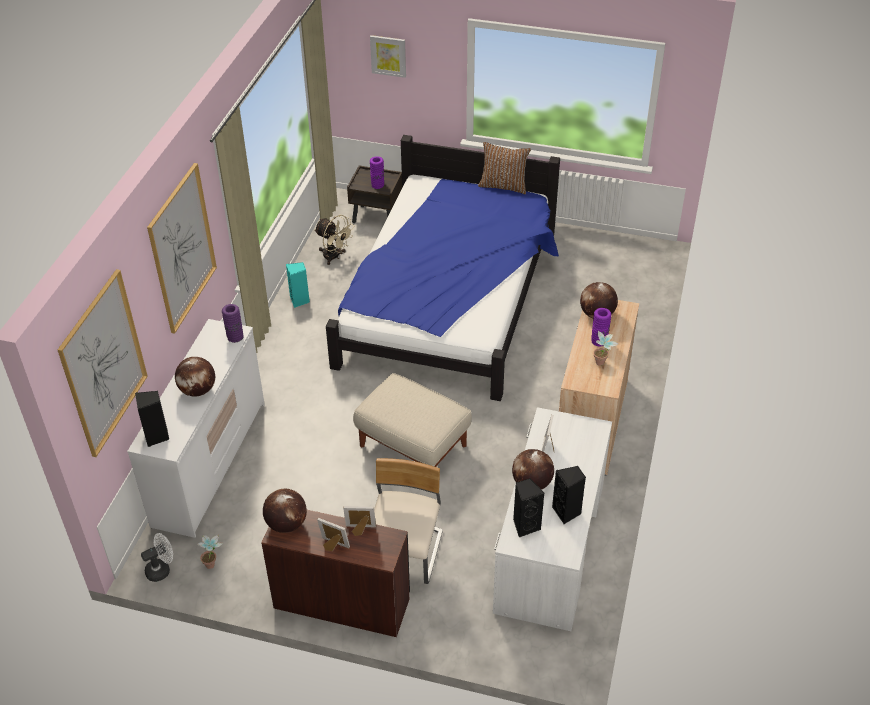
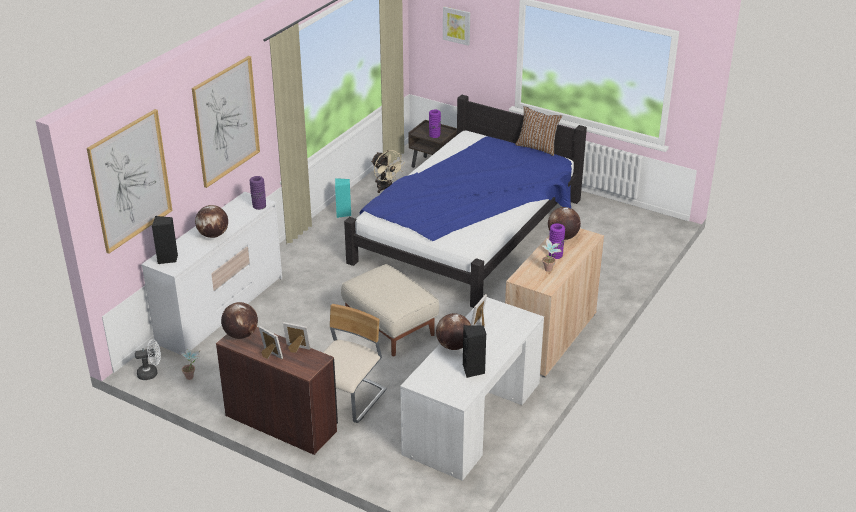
camera: 15 degrees right, 10 degrees down
(525, 525) = (434, 372): black speaker -> none

